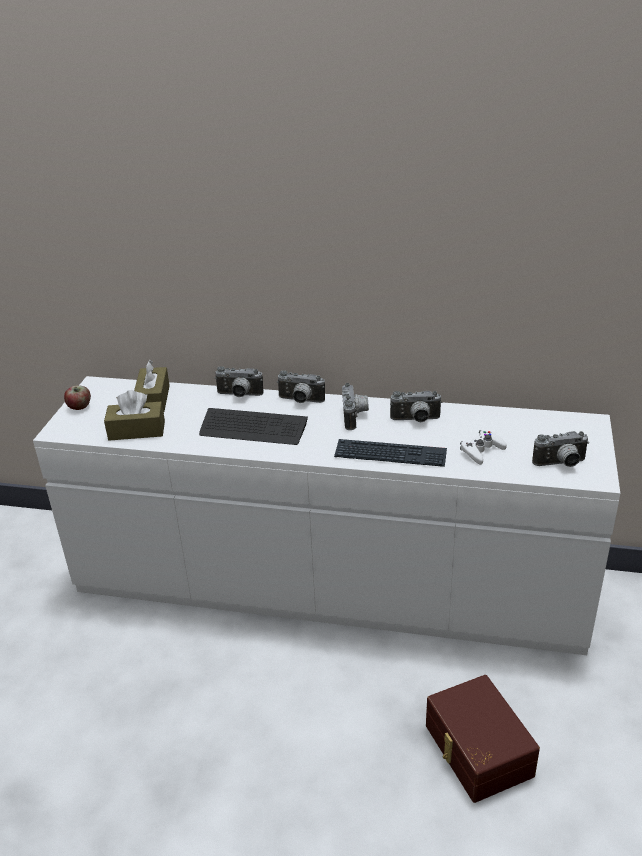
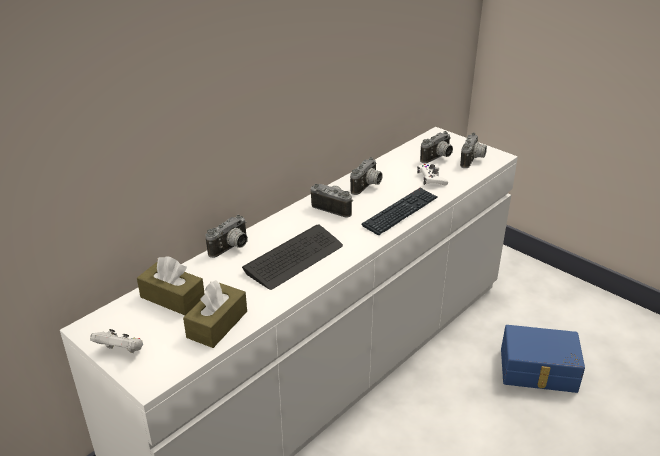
camera: 60 degrees left, 0 degrees up
(79, 407) = (121, 351): apple -> white game controller
(300, 401) = (280, 223): camera -> camera (438, 158)
(476, 751) = (538, 371): brown storage box -> blue storage box

